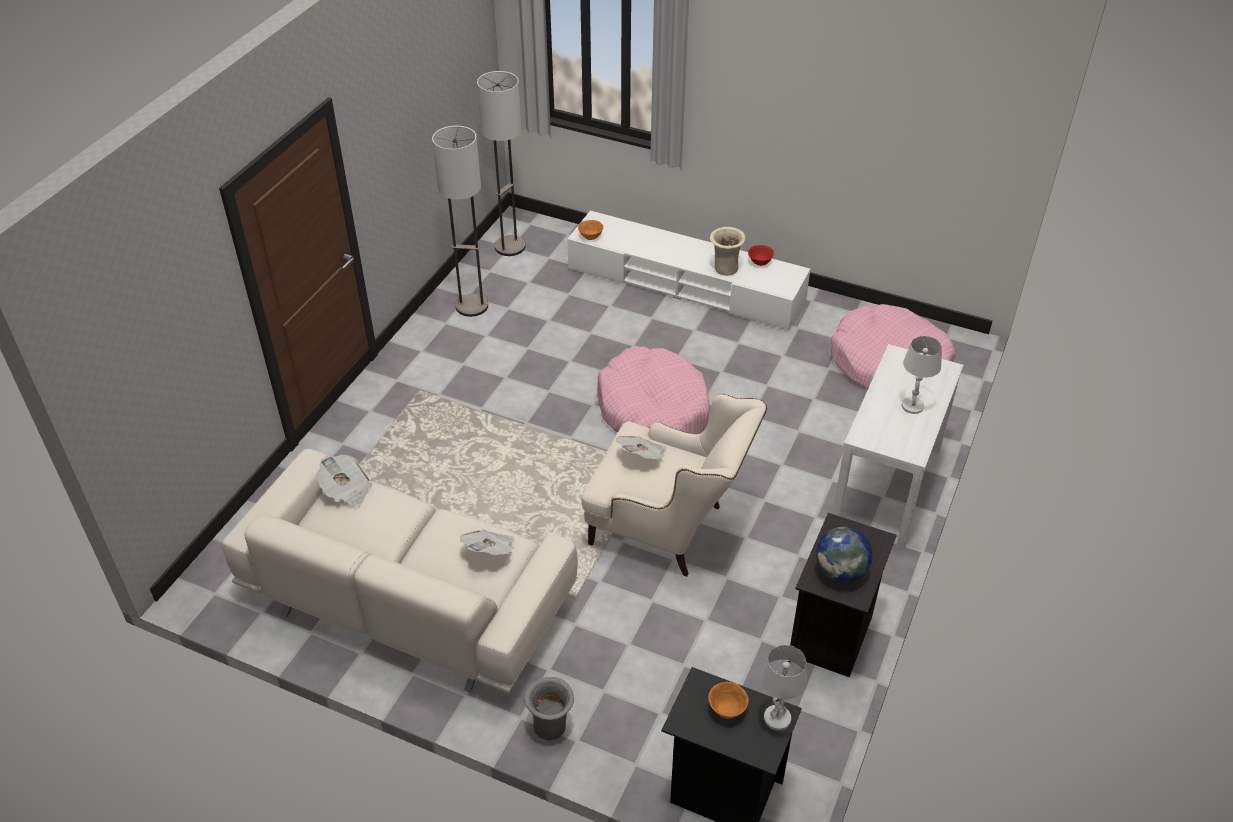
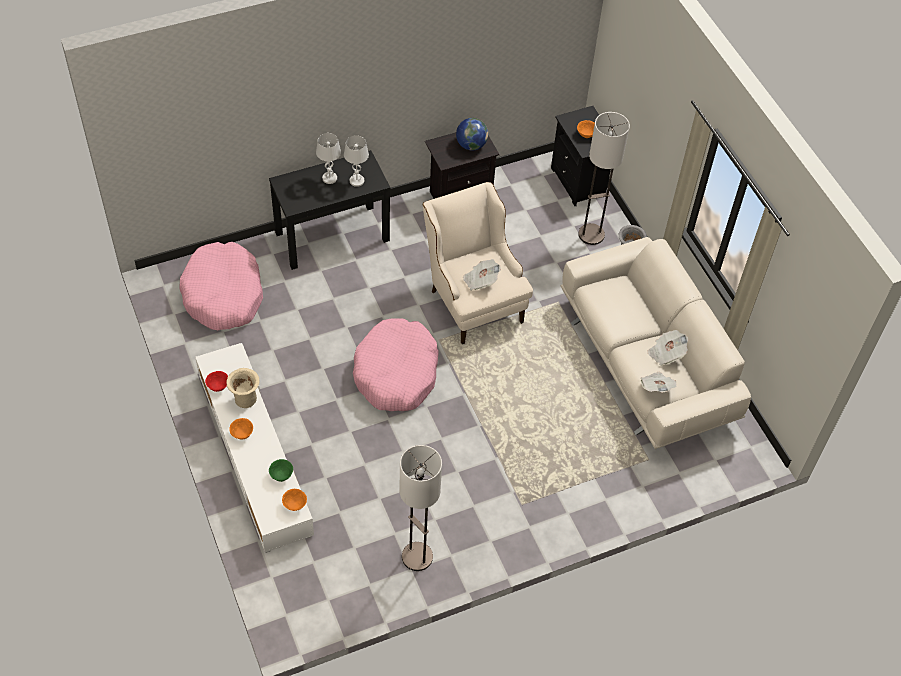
camera: 140 degrees left, 10 degrees up
(490, 551) = (608, 295): newspaper -> newspaper (666, 353)
(510, 246) = (328, 600): floor lamp -> floor lamp (591, 235)
(626, 245) = (281, 475): none -> green bowl
(693, 248) = (242, 434): none -> orange bowl
(777, 718) = (569, 119): white table lamp -> white table lamp (356, 181)
(887, 485) = (332, 236): white console table -> black console table

